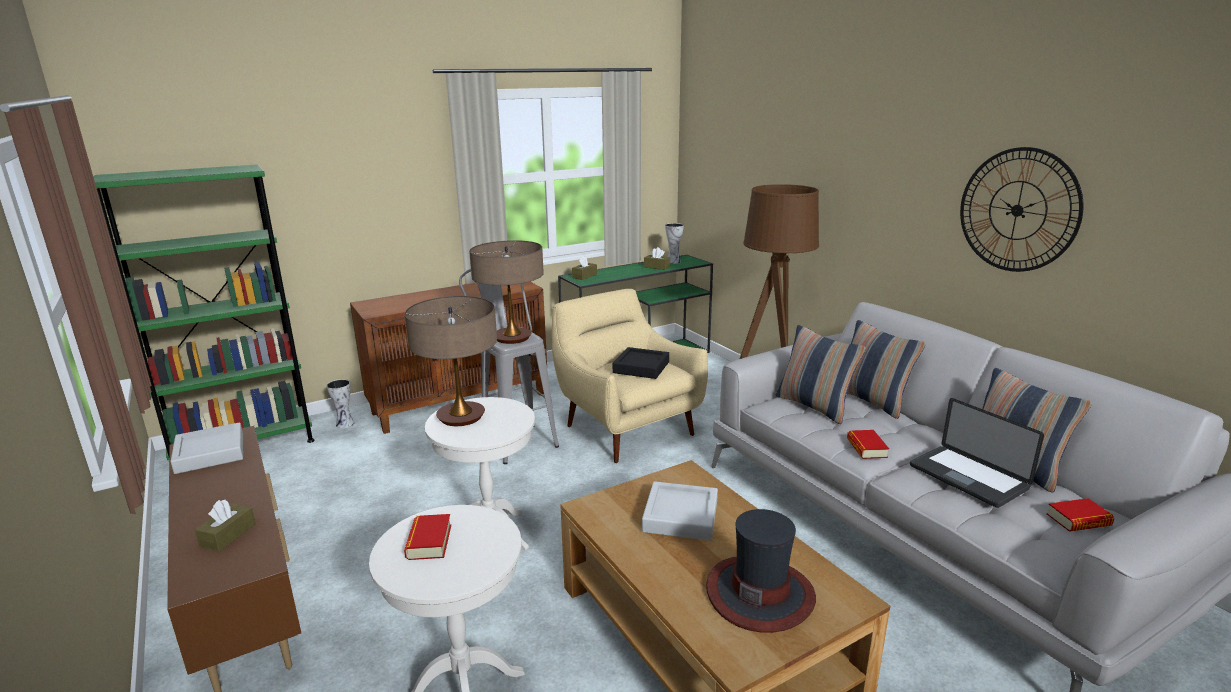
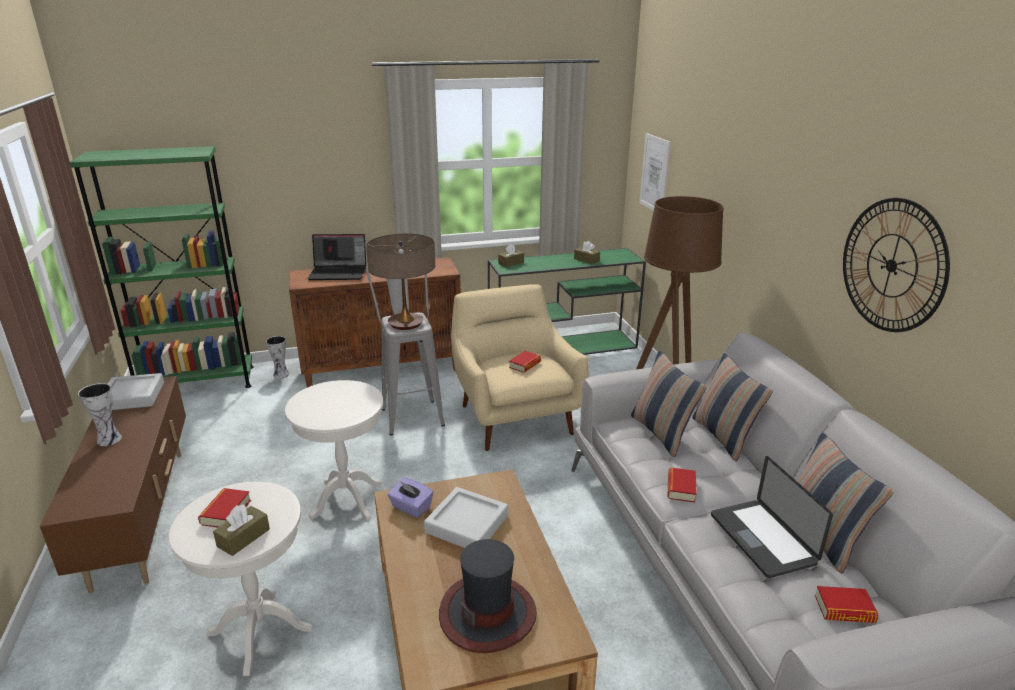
camera: 15 degrees right, 5 degrees up
(228, 535) = (108, 472): brown tissue box -> brown tissue box (243, 538)
(410, 299) = (339, 272): none -> laptop
(461, 417) = (321, 397): table lamp -> none
(611, 511) = (411, 507): none -> purple tissue box
(641, 367) = (525, 365): black tray -> book
(673, 261) = (608, 255): vase -> vase (110, 439)
(716, 176) = (655, 173): none -> picture

